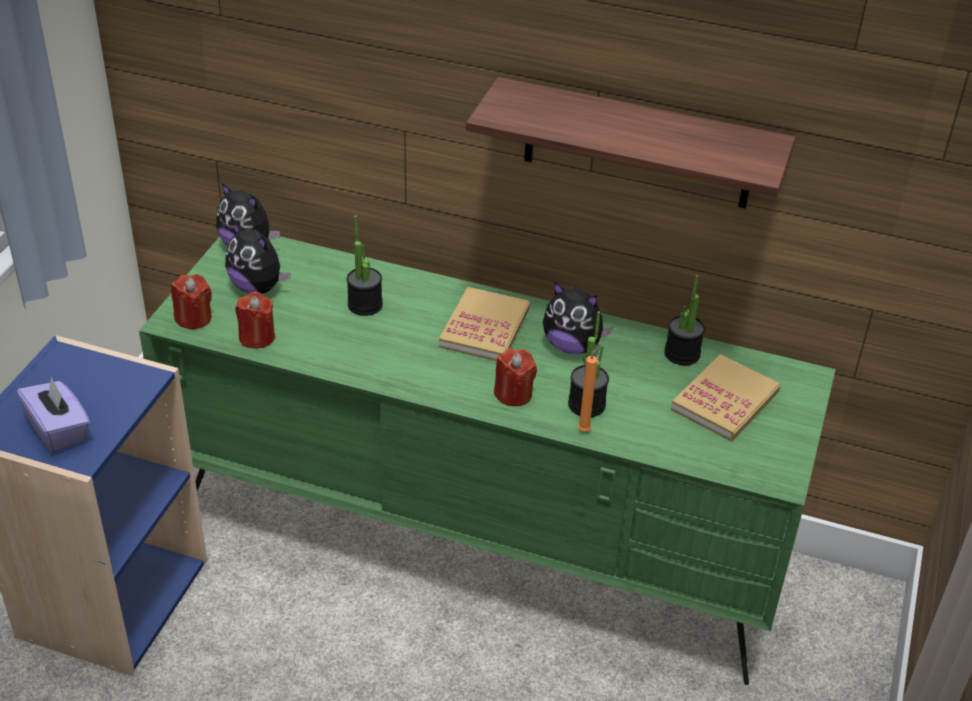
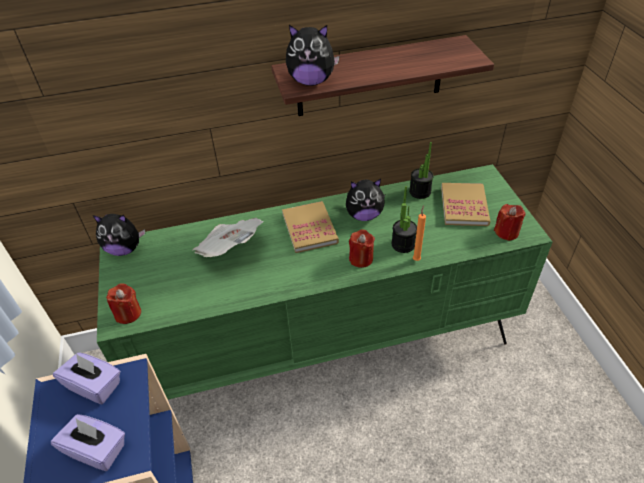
camera: 30 degrees left, 5 degrees up
(103, 372) = (95, 385): none -> purple tissue box
(257, 337) = (181, 304): red candle -> red candle (506, 232)
(258, 287) = (153, 271): plush toy -> plush toy (311, 81)
(365, 305) = (230, 249): potted plant -> newspaper

